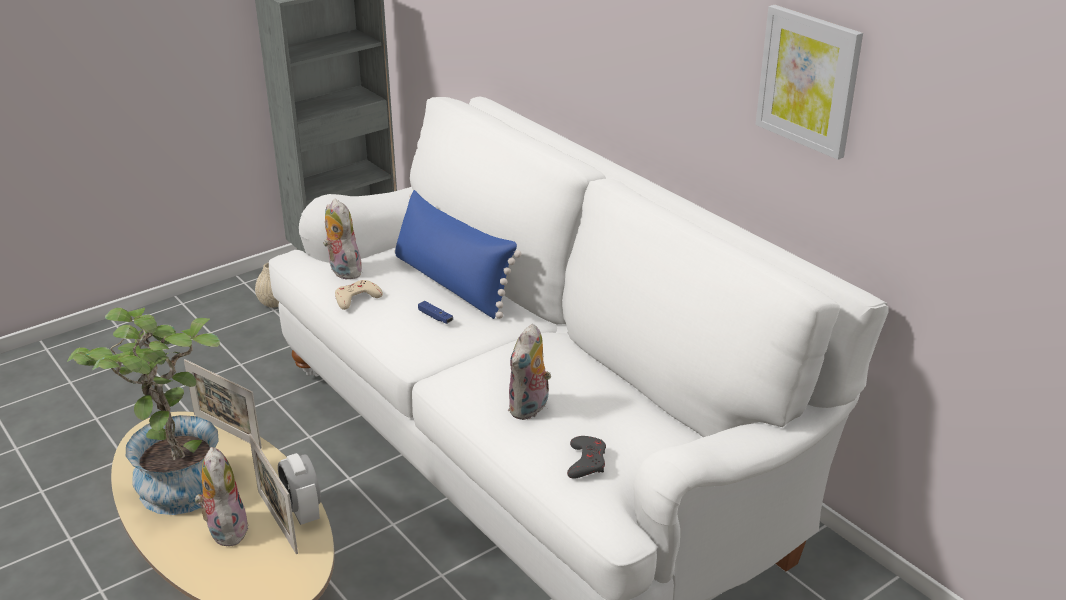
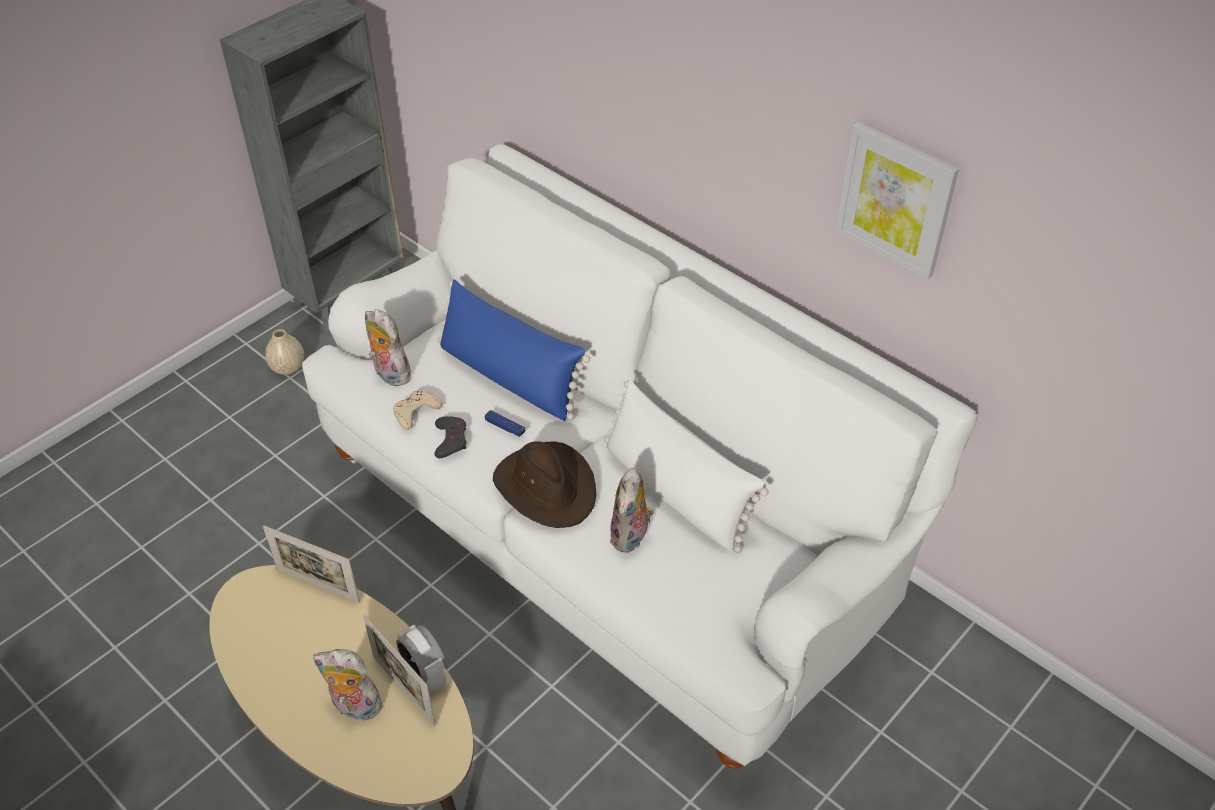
camera: 10 degrees left, 15 degrees up
(176, 479) = (284, 654): potted plant -> none
(225, 529) = (354, 707): plush toy -> plush toy turned 45 degrees counterclockwise
(460, 364) = (546, 487): none -> brown hat
(585, 381) = (676, 492): none -> white pillow
(586, 461) = (701, 597): grey game controller -> grey game controller (450, 440)

